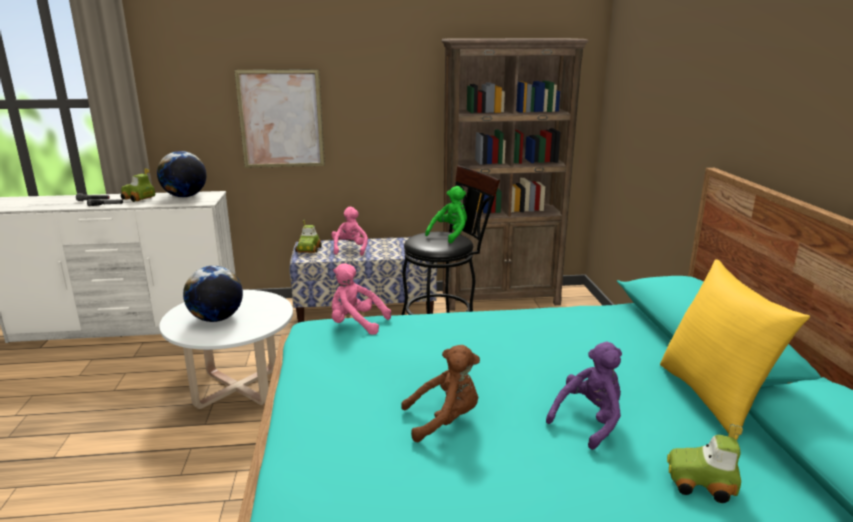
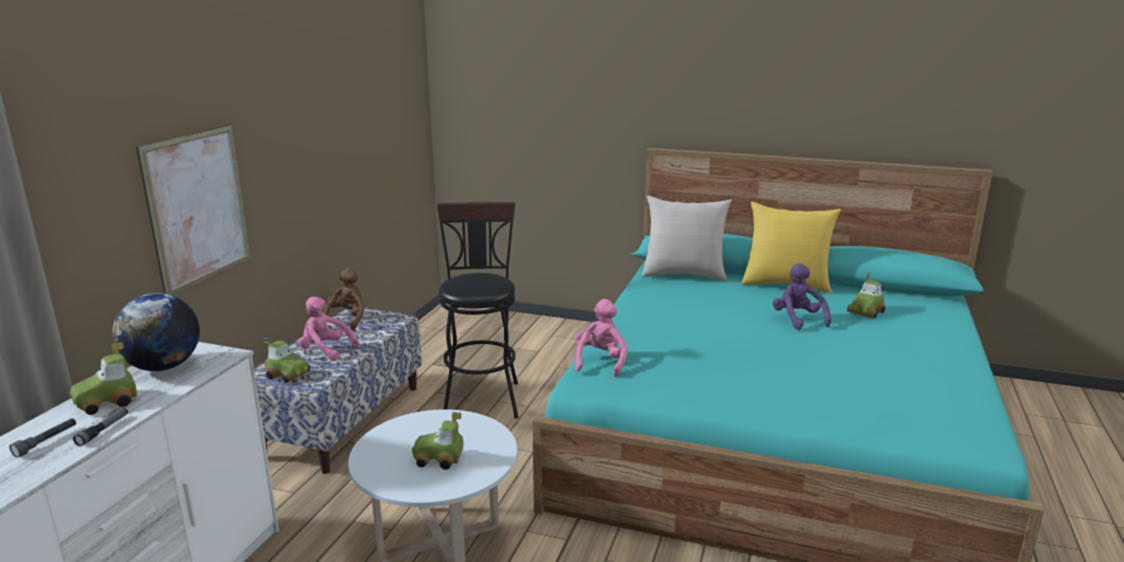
camera: 65 degrees left, 0 degrees up
(216, 319) = (439, 459): globe -> toy car
(356, 324) = (600, 362): pink plush toy -> pink plush toy turned 150 degrees clockwise
(445, 420) = (776, 359): brown plush toy -> brown plush toy (347, 320)
(450, 235) = (473, 275): green plush toy -> none
(501, 298) = (420, 343): brown bookcase -> none
(637, 326) = (684, 274): none -> beige pillow

